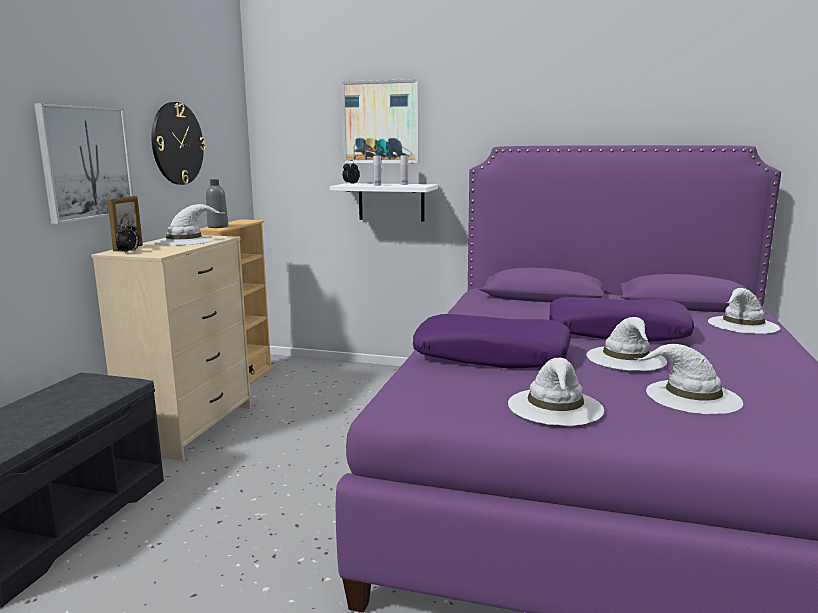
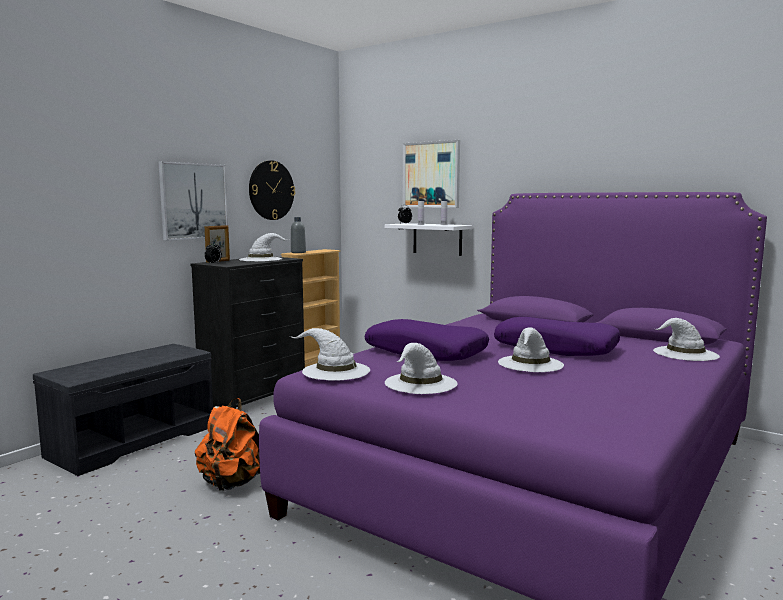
camera: 20 degrees right, 5 degrees down
(190, 428) = (254, 399): beige dresser -> black dresser
(255, 568) = (231, 483): none -> orange backpack
(691, 396) = (542, 391): white hat -> white hat (335, 370)

